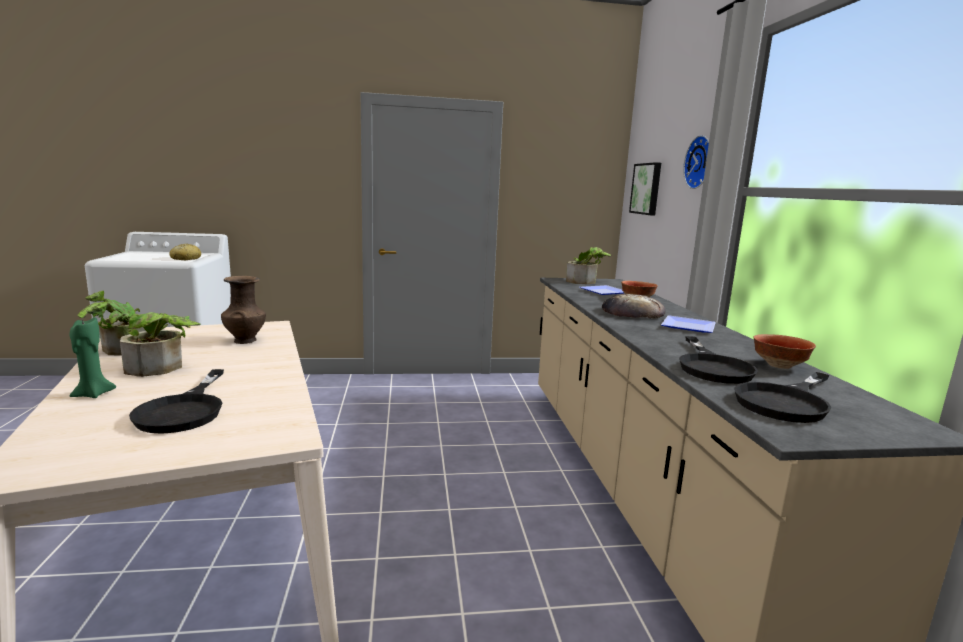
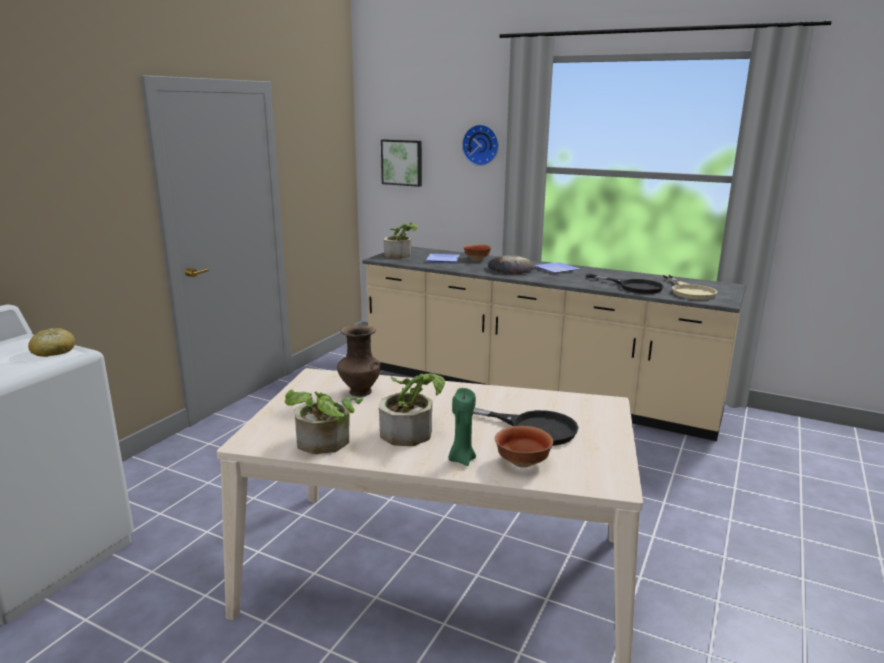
camera: 55 degrees left, 5 degrees up
(778, 365) = (639, 277): bowl -> bowl (521, 463)
(786, 402) = (689, 291): black frying pan -> beige frying pan

